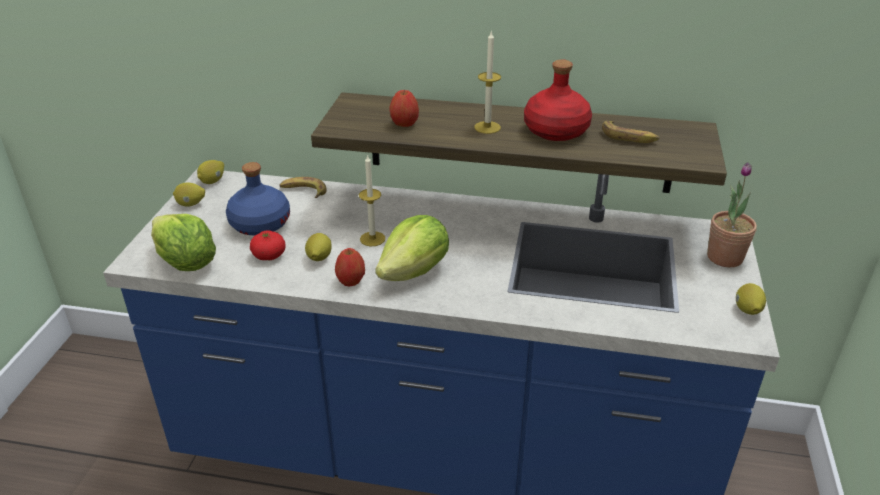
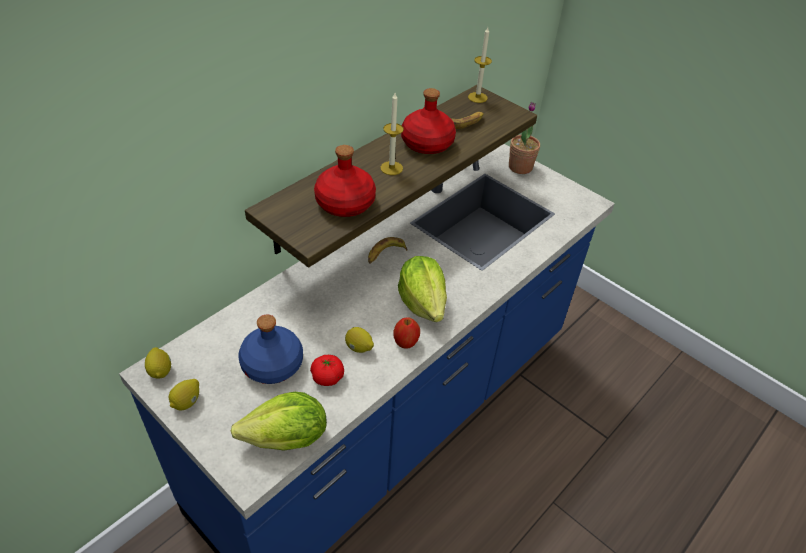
camera: 60 degrees left, 10 degrees up
(303, 191) = (248, 316): banana -> banana (385, 254)
(372, 239) = (360, 306): candle -> candle (477, 97)
(404, 124) = (345, 203): apple -> red bottle
(747, 310) = (571, 189): lemon -> none

